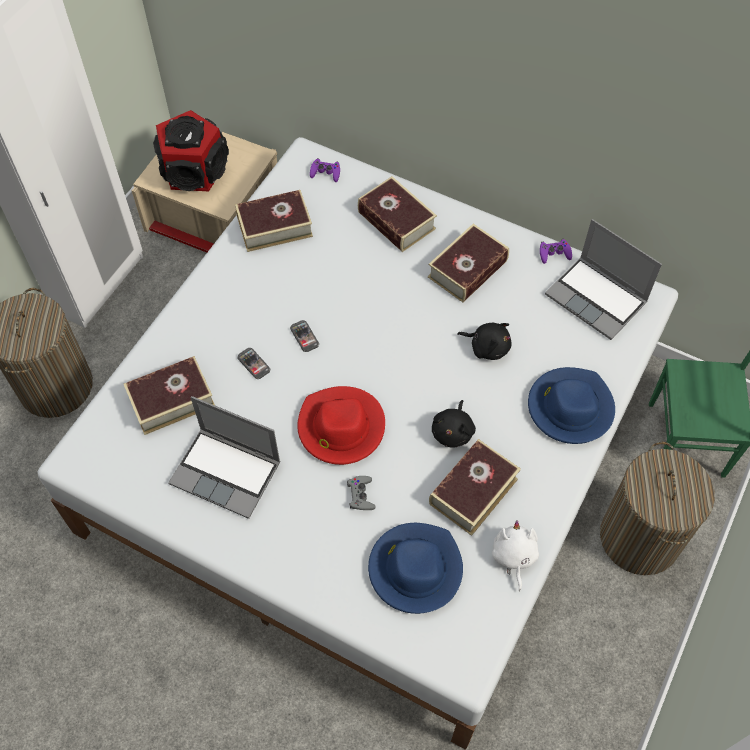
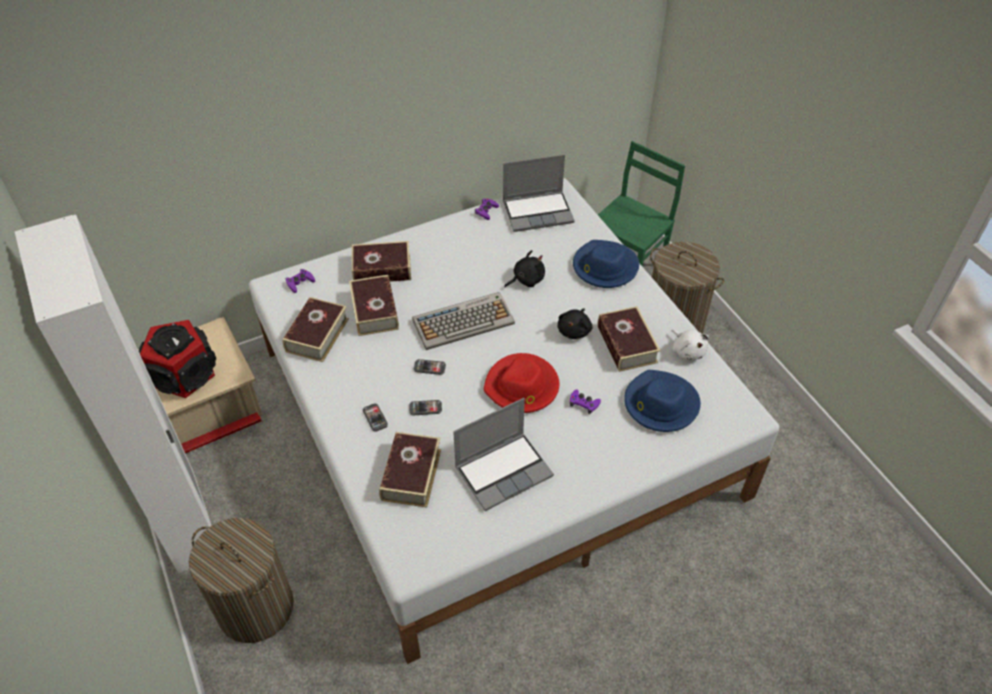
camera: 55 degrees left, 10 degrees down
(214, 332) = (375, 418): none -> phone
(361, 495) = (584, 403): grey game controller -> purple game controller
(385, 328) = (464, 321): none -> keyboard
(453, 431) = (574, 330): black plush toy -> black plush toy turned 60 degrees clockwise
(467, 269) = (457, 256): book -> book (374, 311)
(513, 557) = (687, 351): white plush toy -> white plush toy turned 150 degrees counterclockwise

